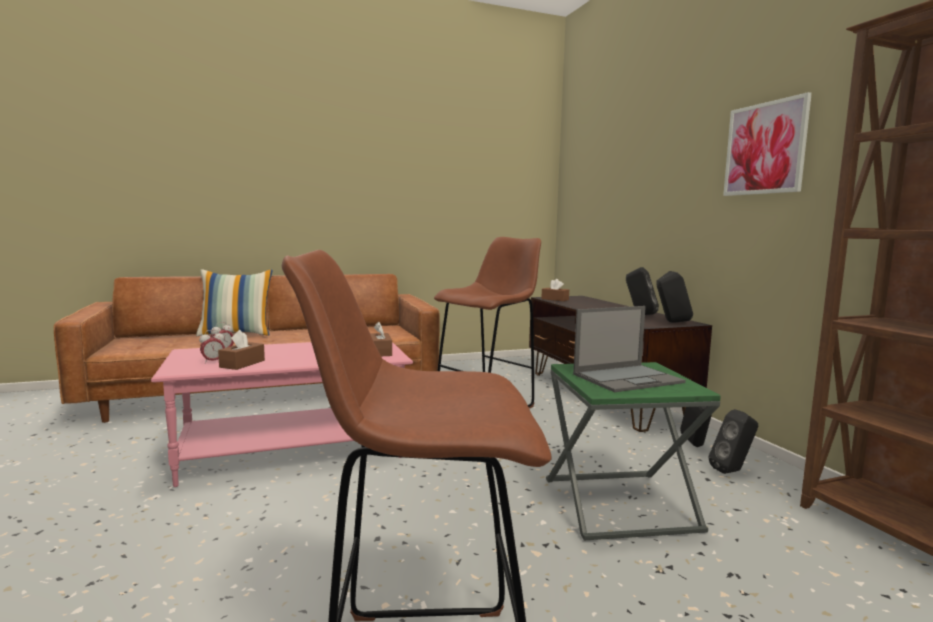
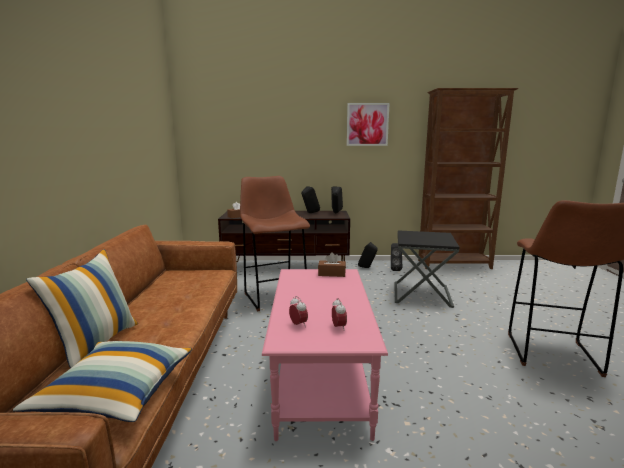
camera: 70 degrees left, 5 degrees up
(160, 346) = (116, 394): none -> pillow
(242, 364) = (351, 316): brown tissue box -> none
(619, 504) = (421, 294): green side table -> black side table
(628, 378) = (427, 237): laptop -> none

